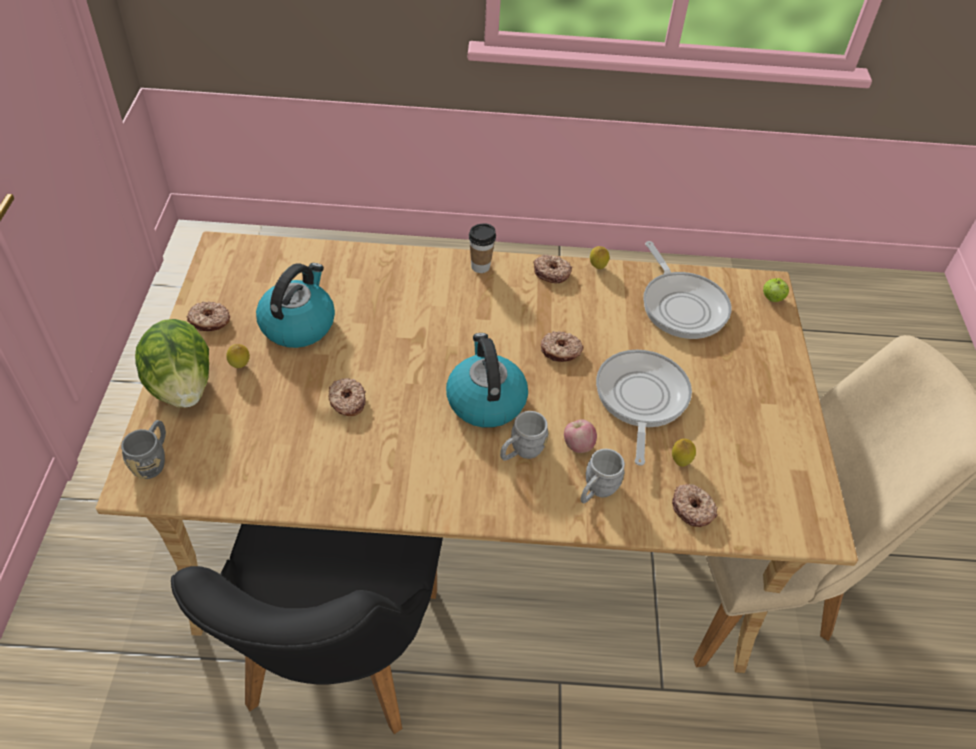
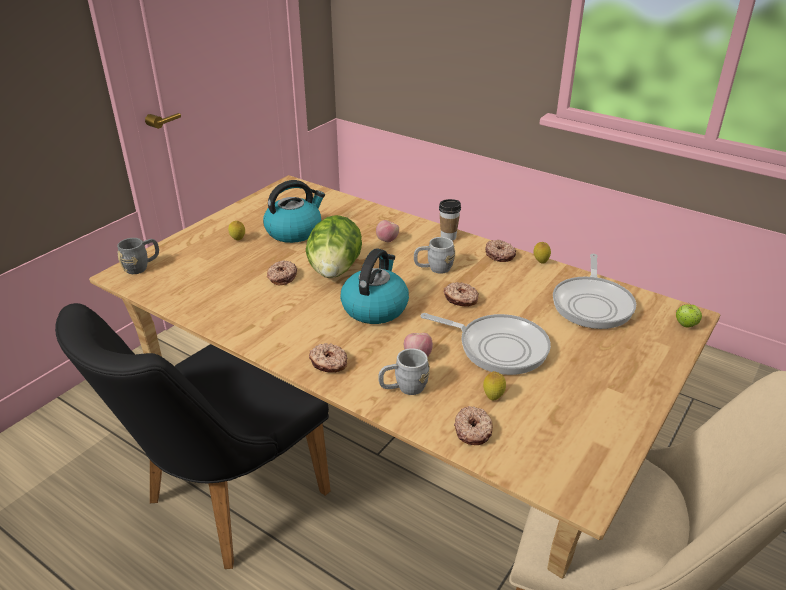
camera: 35 degrees right, 15 degrees down
(182, 386) = (195, 239): lettuce -> lettuce (335, 270)
(210, 321) = (244, 215): donut -> donut (328, 363)
(419, 297) = (387, 240): none -> apple
(521, 452) = (370, 344): grey mug -> grey mug (434, 268)
(640, 399) = (498, 347): frying pan -> frying pan turned 75 degrees clockwise

